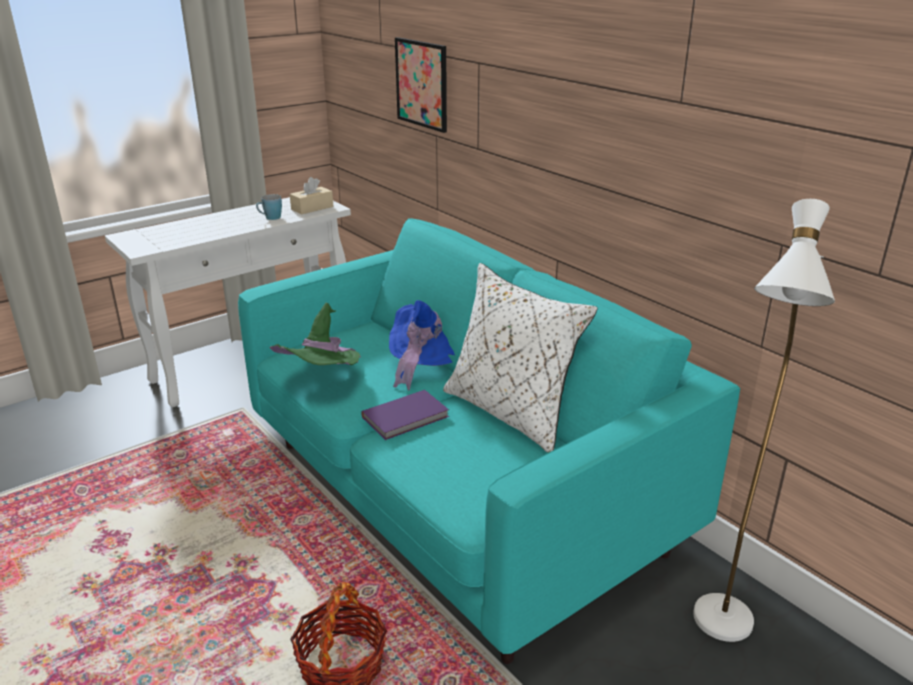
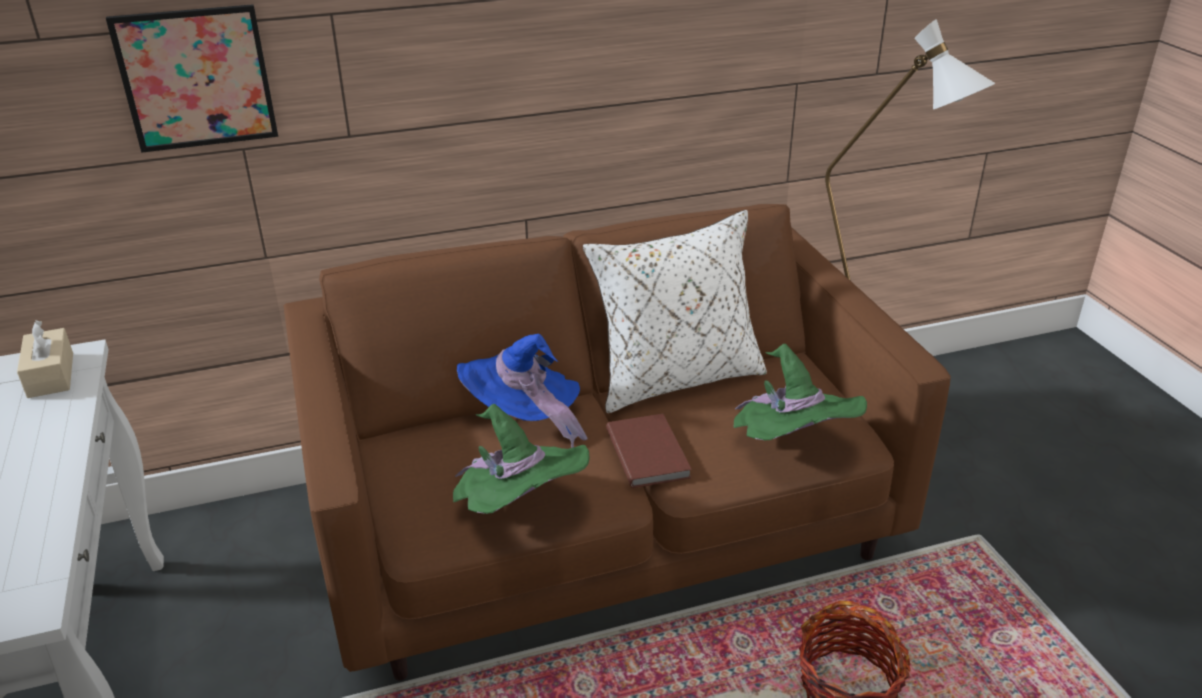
camera: 70 degrees left, 5 degrees up
(270, 218) = (43, 426): blue mug -> none
(407, 417) = (649, 452): purple book -> brown book
(451, 482) = (791, 446): none -> green hat
(457, 494) = (602, 530): turquoise sofa -> brown sofa

